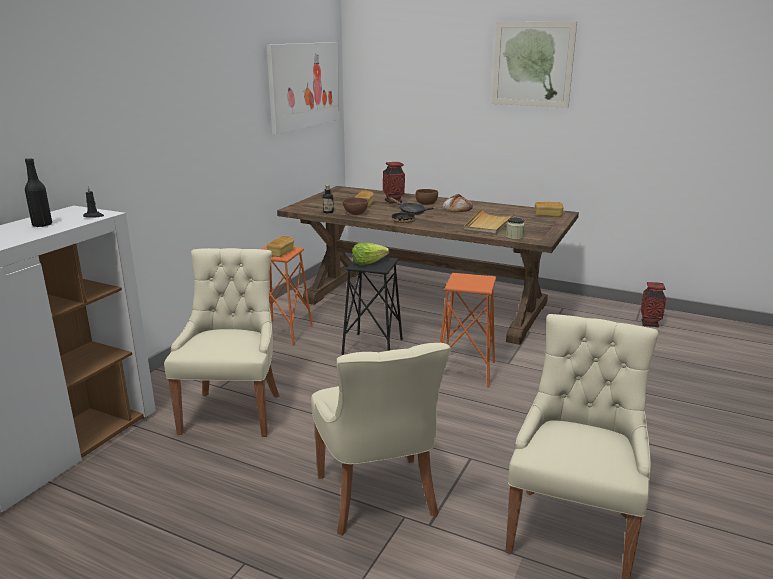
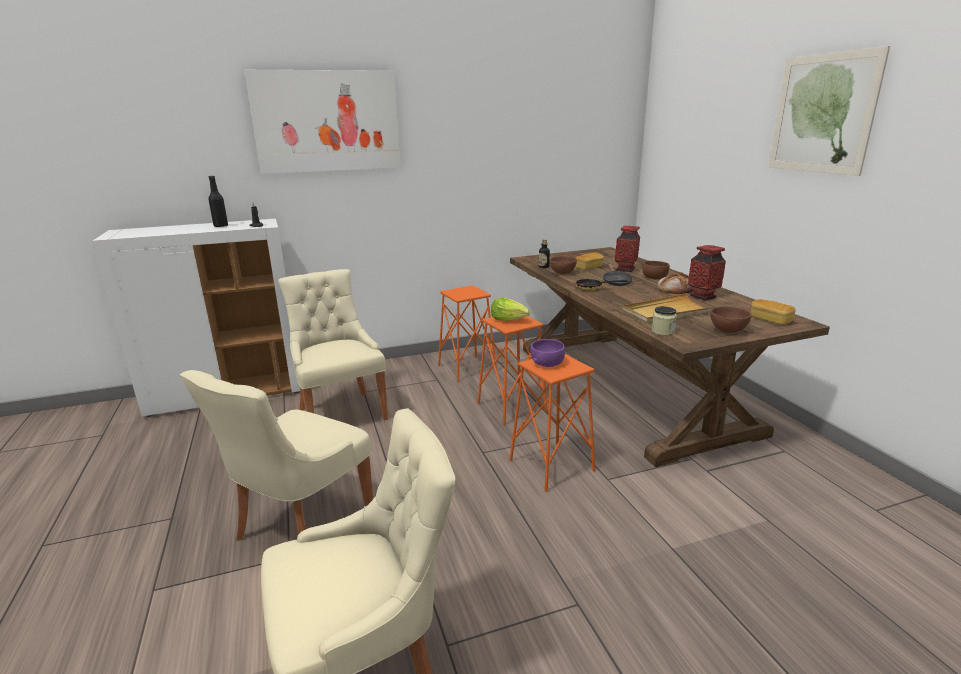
camera: 45 degrees right, 0 degrees up
(233, 411) = (341, 412): beige chair -> beige chair turned 75 degrees counterclockwise
(281, 253) = (464, 294): bread -> none
(304, 85) = (574, 140): picture -> picture (327, 121)
(372, 347) = (511, 407): black stool -> orange stool
(463, 282) = (547, 363): none -> purple bowl
(542, 227) = (727, 330): none -> brown bowl
(649, 323) = (894, 523): vase -> vase (703, 297)

